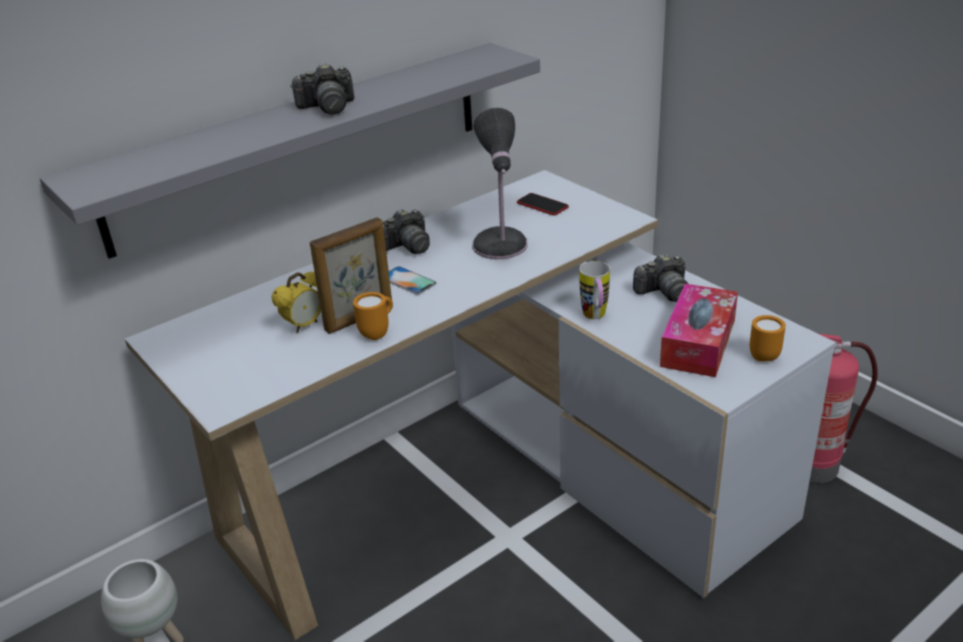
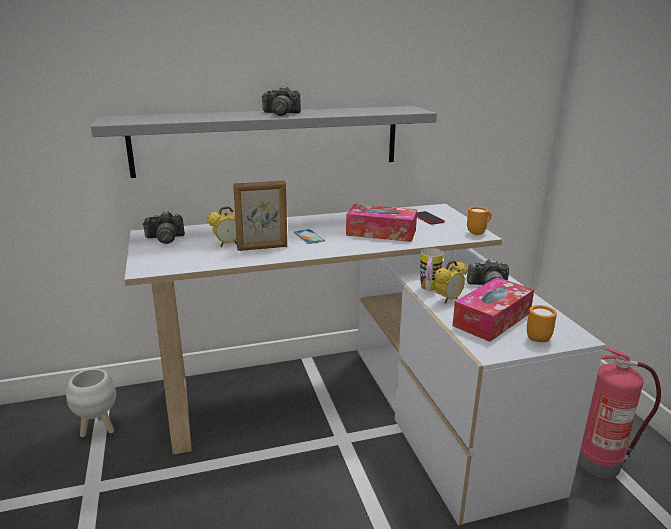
camera: 20 degrees right, 10 degrees down
(378, 333) = (266, 256): orange mug -> orange mug (478, 233)
(407, 246) = (324, 222): camera -> camera (165, 238)
(500, 247) = (381, 232): table lamp -> tissue box
(629, 327) = (448, 300): none -> alarm clock

